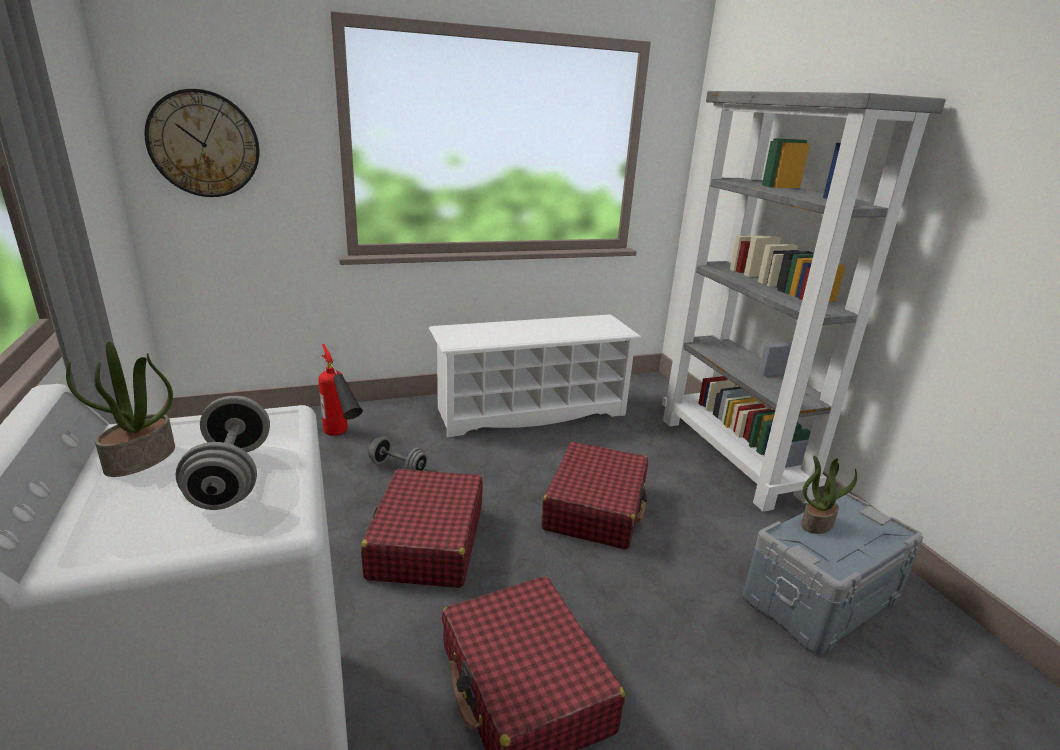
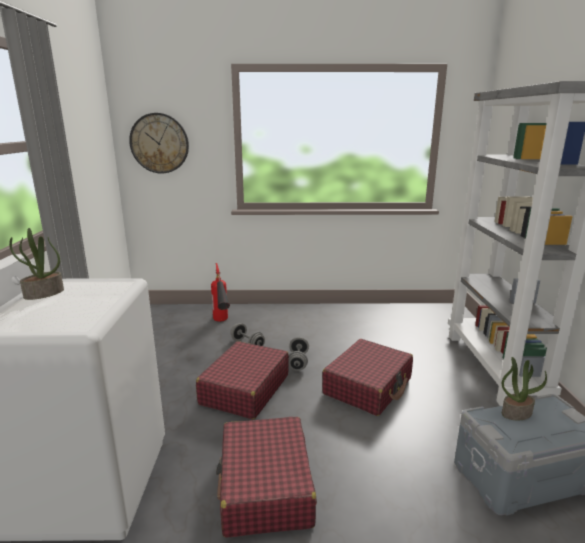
camera: 20 degrees right, 5 degrees down
(232, 476) = (77, 305): grey dumbbell -> grey dumbbell (298, 362)
(530, 411) = (351, 320): white shoe rack -> none

